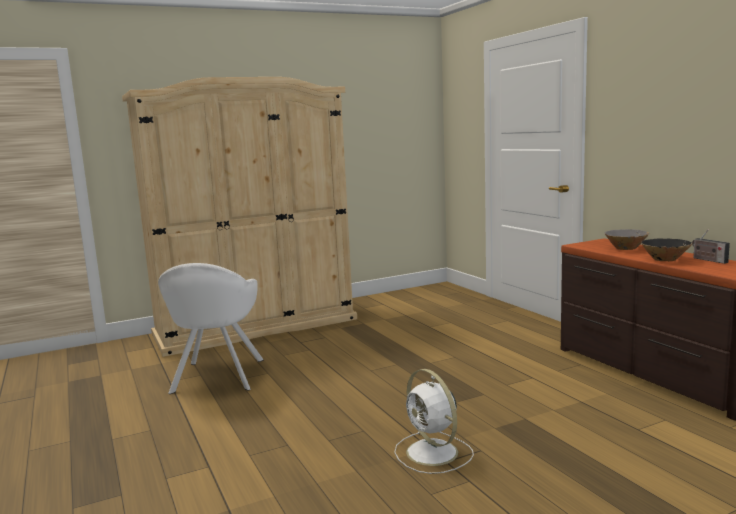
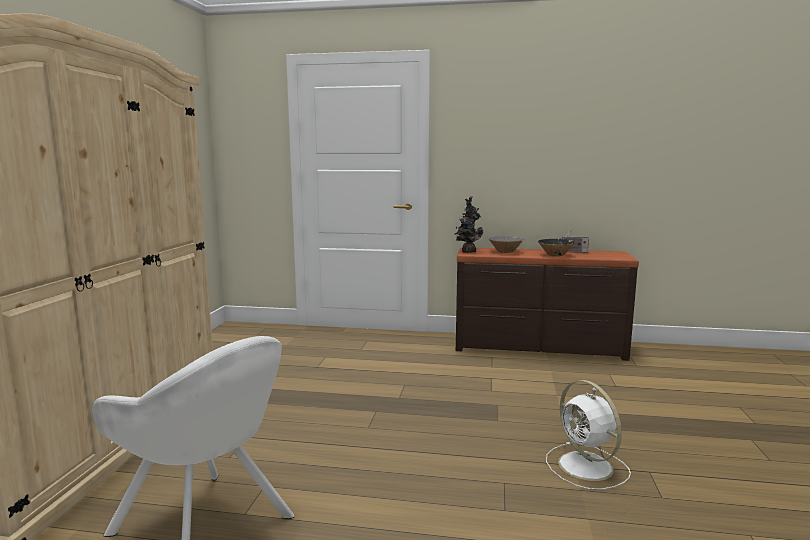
camera: 55 degrees left, 0 degrees up
(433, 453) = (587, 467): white fan -> white fan turned 60 degrees clockwise
(587, 243) = (467, 251): none -> potted plant

